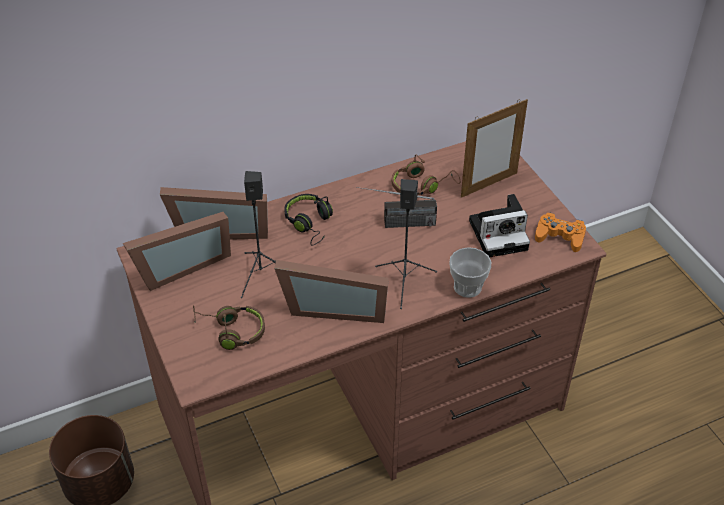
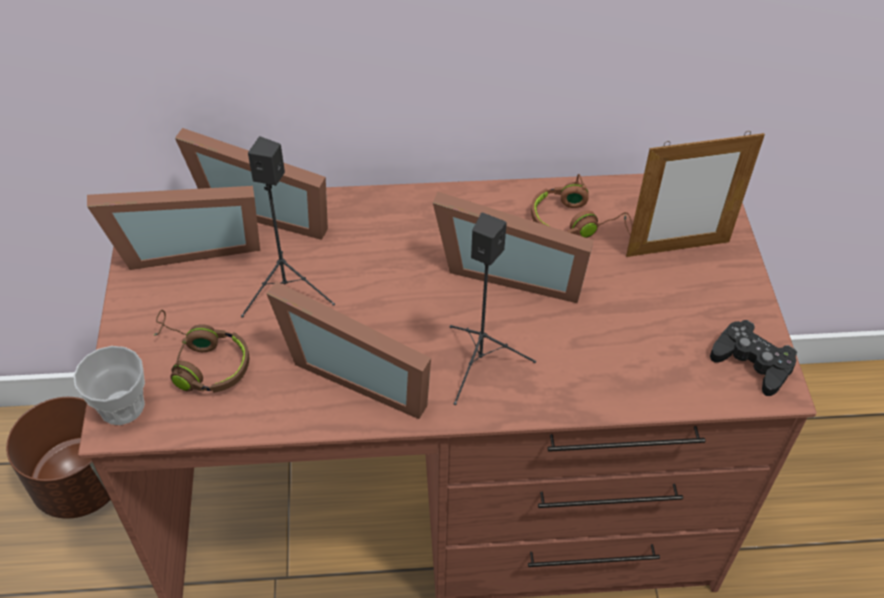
camera: 20 degrees right, 5 degrees up
(310, 223) = (391, 235): black headphones -> none
(396, 224) = (511, 270): radio -> picture frame
(467, 287) = (570, 401): cup -> cup (122, 406)
(500, 234) = (659, 331): camera -> none
(560, 236) = (752, 362): orange game controller -> black game controller

